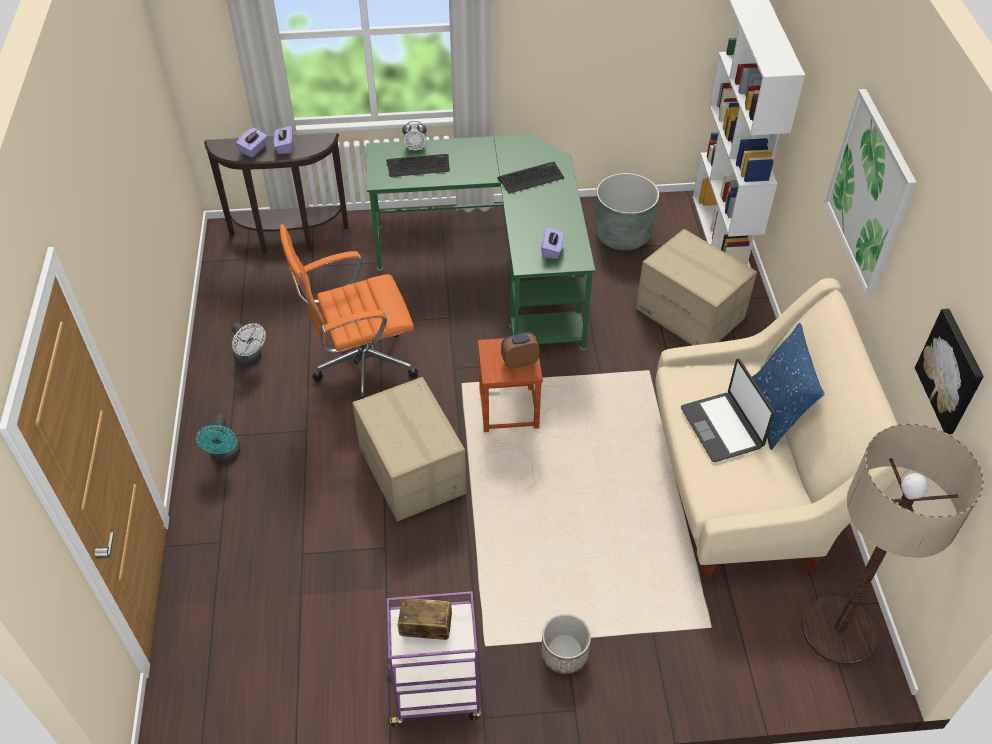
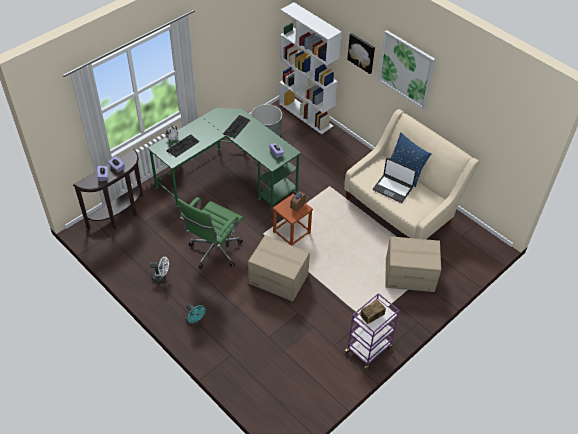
camera: 40 degrees left, 0 degrees up
(360, 367) = (214, 252): orange office chair -> green office chair
(564, 654) = (397, 306): planter -> none
(690, 313) = (323, 154): cardboard box -> cardboard box (410, 275)
(838, 631) = (474, 241): floor lamp -> none
(952, 371) = (484, 120): picture -> picture (362, 52)

